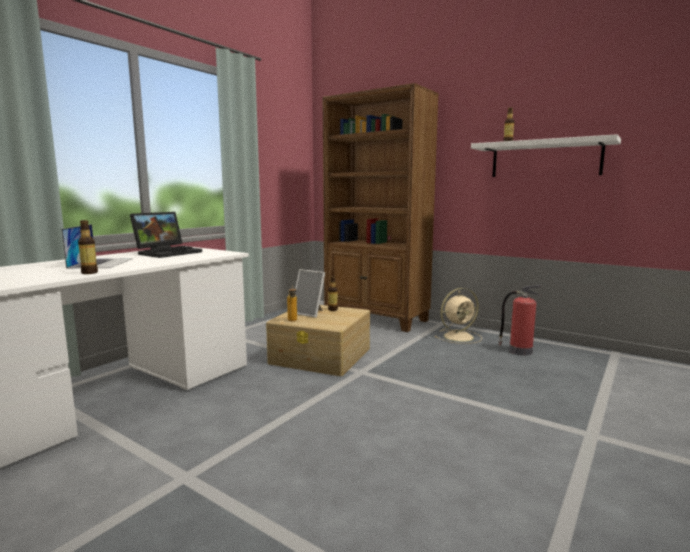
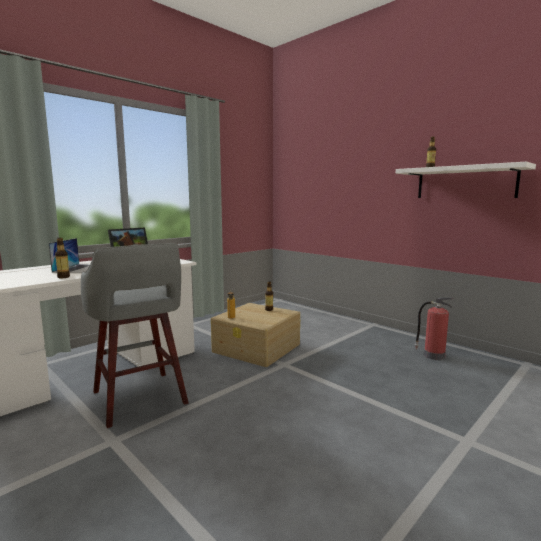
camera: 10 degrees right, 0 degrees up
(199, 425) = (140, 399): none -> grey stool
(309, 313) = (248, 312): picture frame -> none
(376, 318) = (317, 317): brown bookcase -> none
(459, 336) = (383, 338): beige fan -> none

